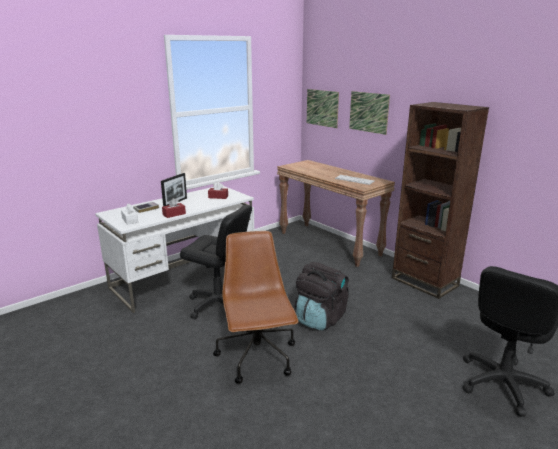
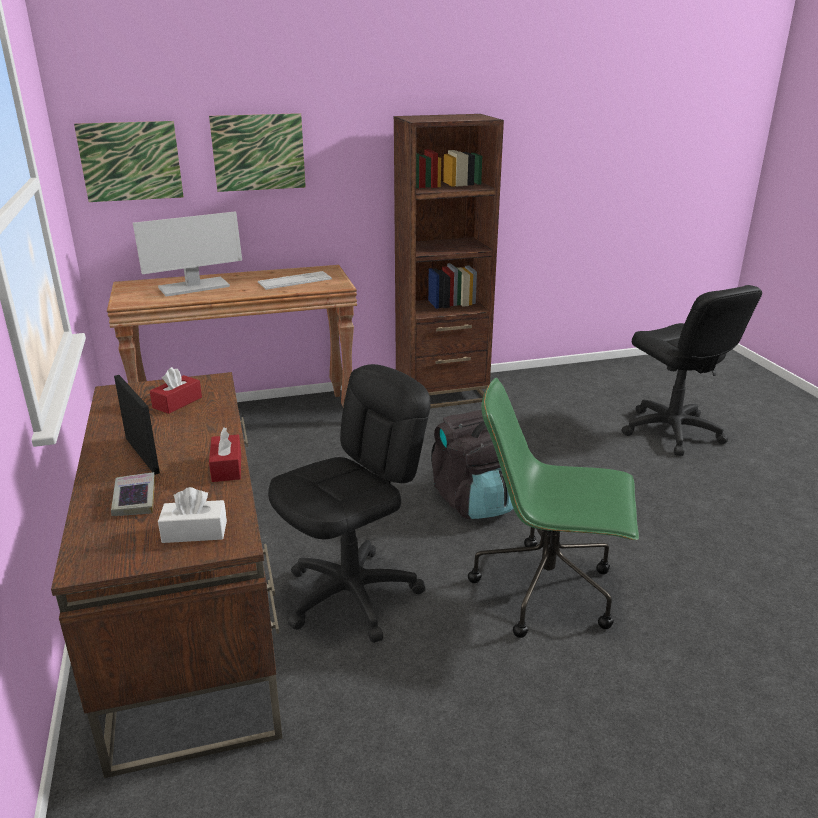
camera: 65 degrees left, 5 degrees up
(185, 277) = (191, 619): white desk -> brown desk
(257, 358) = (548, 590): brown office chair -> green office chair
(318, 169) = (193, 287): none -> monitor

